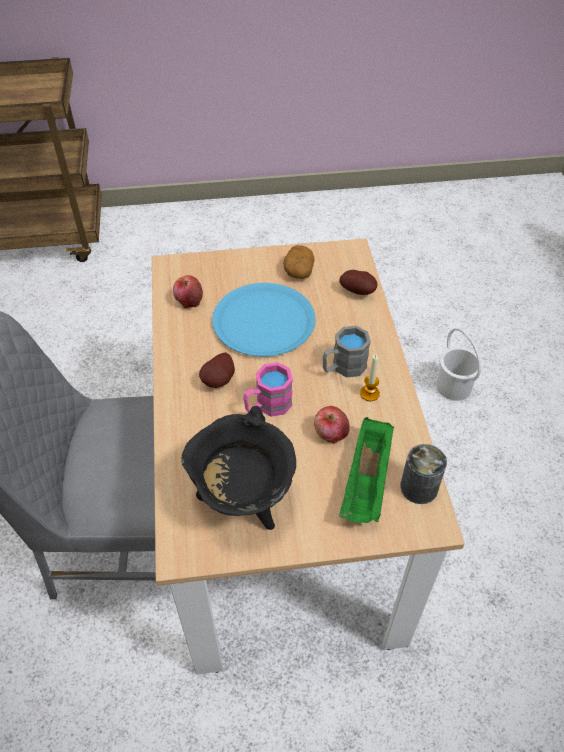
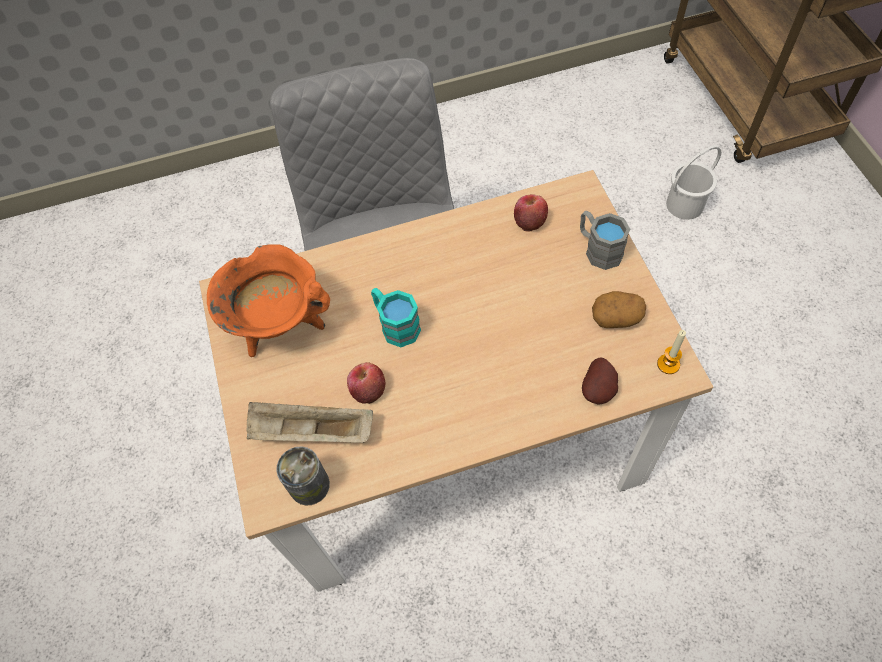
camera: 85 degrees right, 10 degrees up
(220, 381) = (421, 276): potato -> none
(243, 500) = (280, 327): black cooking pot -> orange cooking pot
(263, 321) = (518, 297): blue plate -> none
(267, 406) = (395, 324): pink mug -> turquoise mug
(343, 367) = (464, 389): grey mug -> grey mug (598, 249)
(367, 482) = (310, 432): green tray -> beige tray
(369, 393) = (430, 422): candle -> candle (668, 364)
(453, 387) = (687, 630): white bucket -> white bucket (684, 204)

